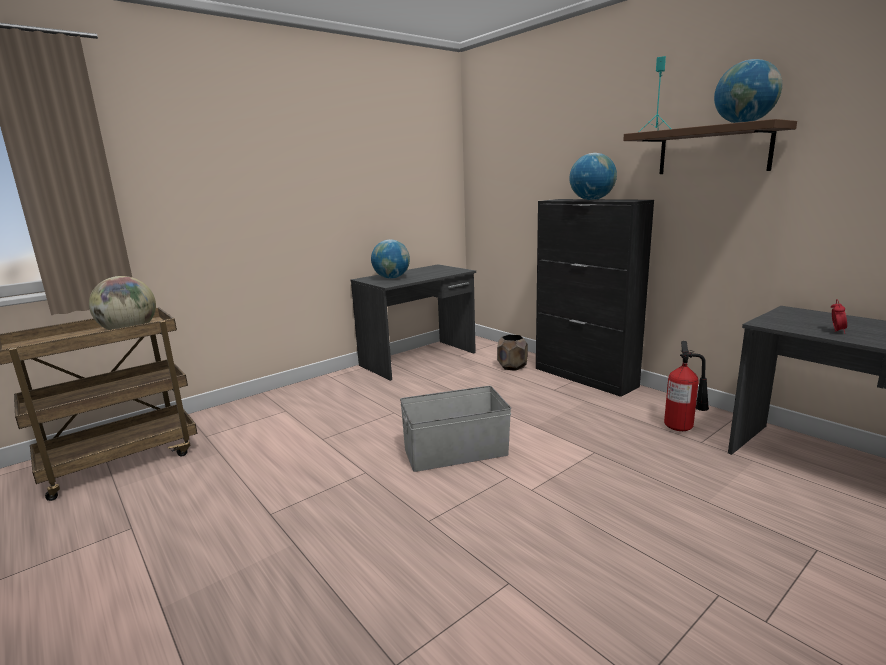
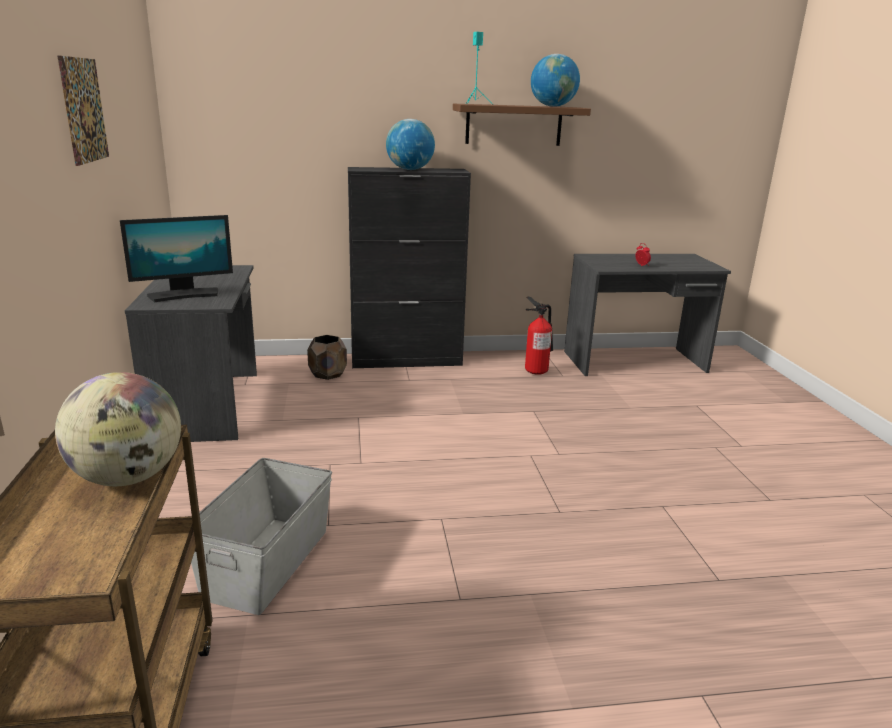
camera: 60 degrees left, 5 degrees up
(328, 159) = (84, 110): none -> picture
(391, 278) = (184, 295): globe -> monitor
(456, 452) = (462, 461): grey storage box -> grey storage box (269, 562)

